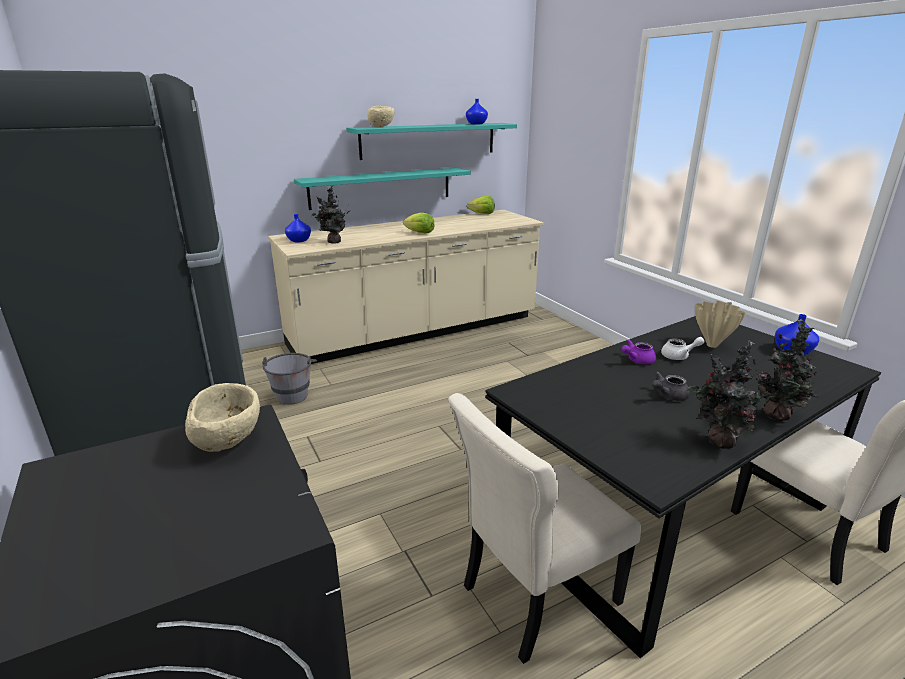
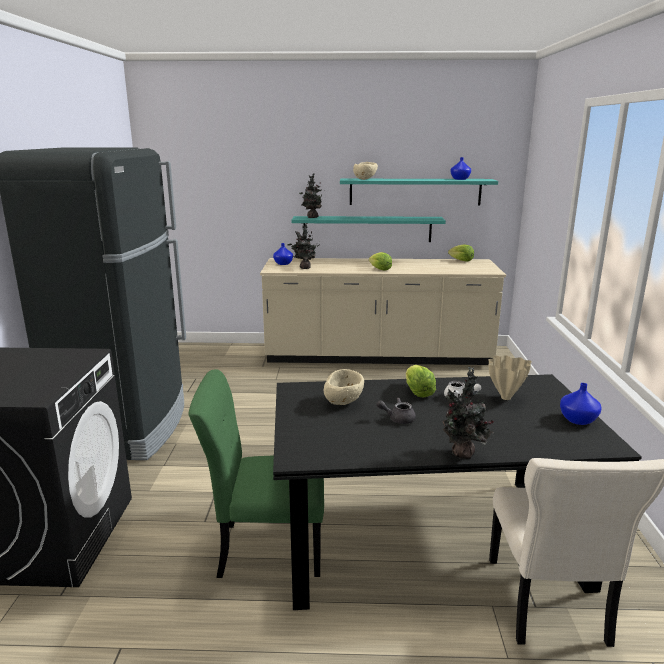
camera: 30 degrees right, 5 degrees down
(229, 443) = (67, 360): beige bowl -> beige bowl (343, 403)
(293, 393) = (245, 378): grey bucket -> none
(535, 596) = (266, 548): beige chair -> green chair
(637, 360) = (418, 392): purple teapot -> lettuce
(718, 442) = (381, 454): potted plant -> potted plant (311, 217)

